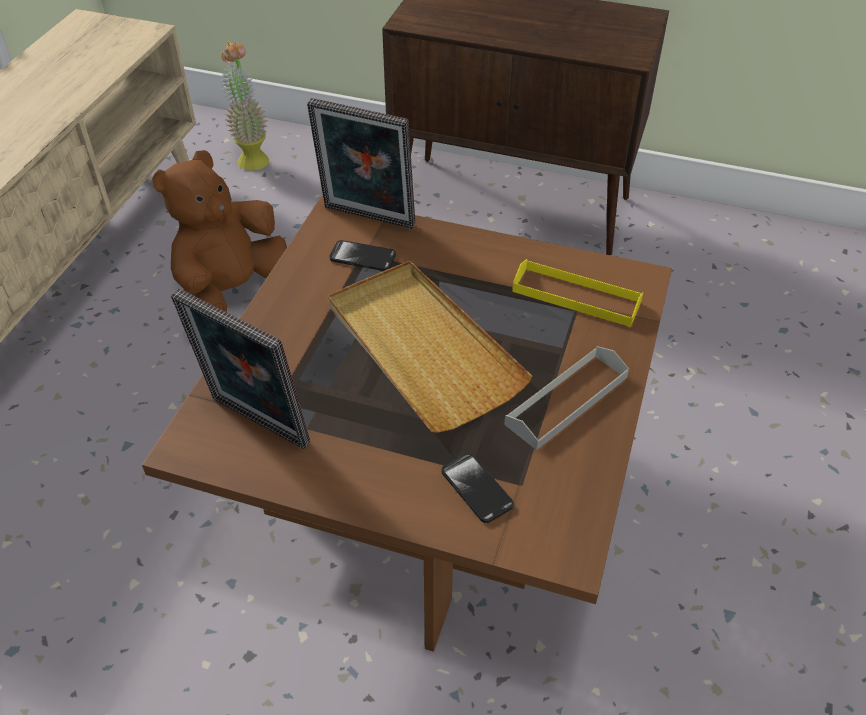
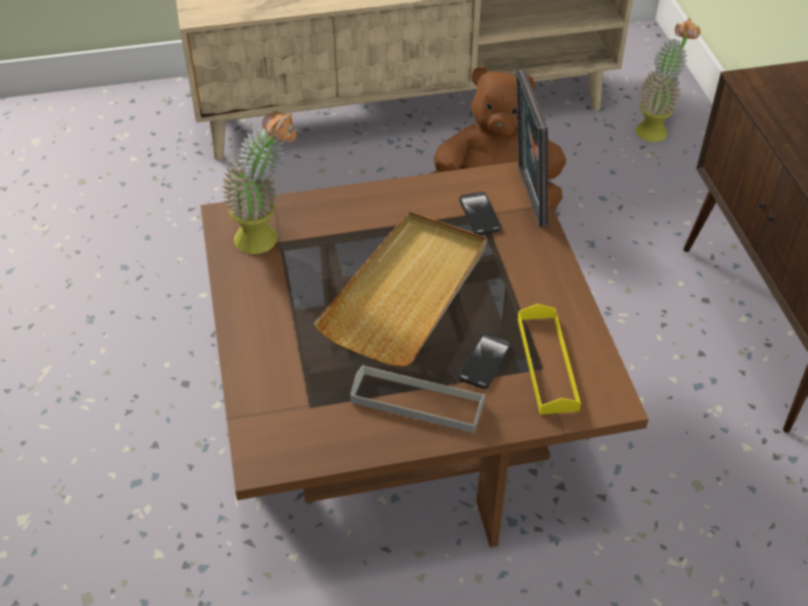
camera: 60 degrees right, 0 degrees up
(255, 425) = (267, 239): picture frame -> potted plant
(476, 488) = (289, 381): phone -> phone (484, 362)

